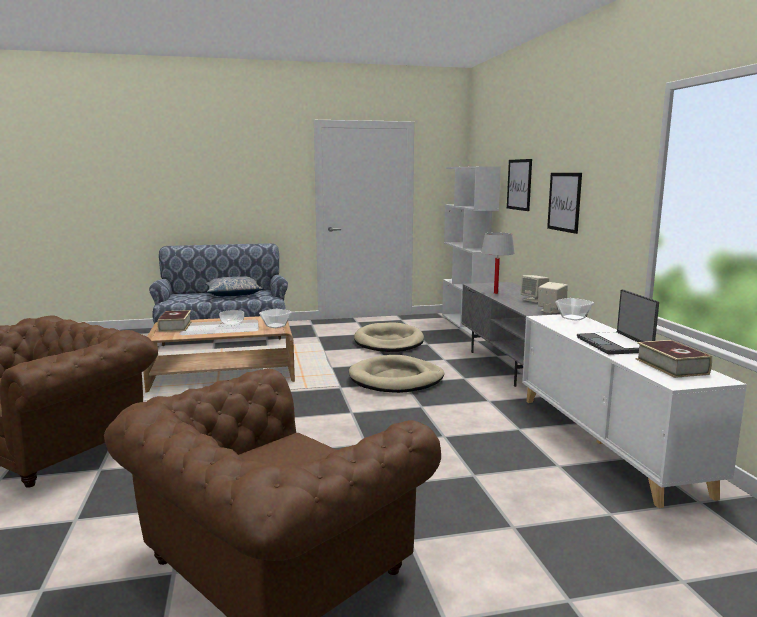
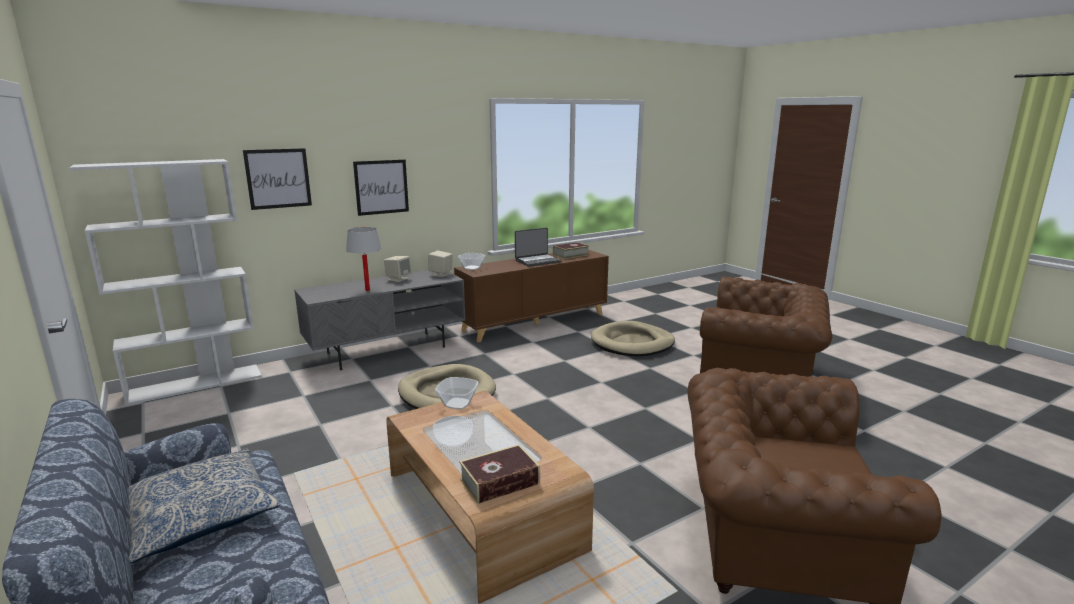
camera: 110 degrees left, 5 degrees up
(389, 342) = (291, 420): beige dog bed -> beige dog bed (632, 343)
(606, 442) = (534, 322): white cabinet -> brown cabinet

